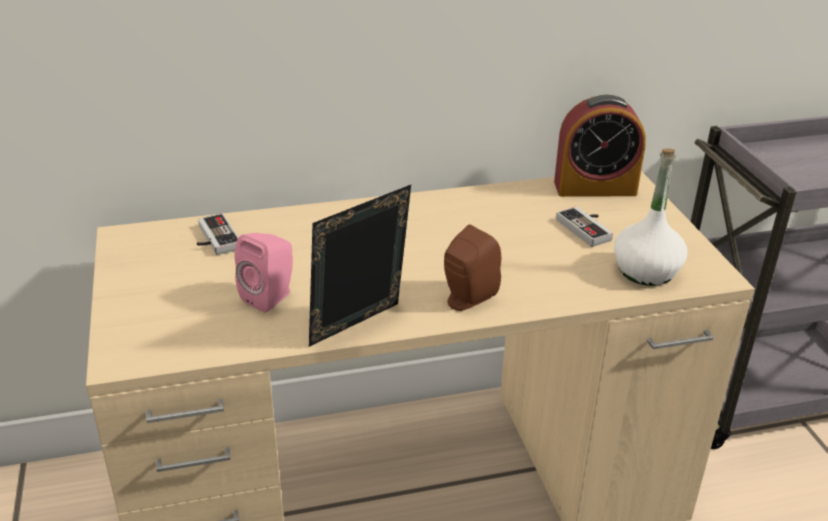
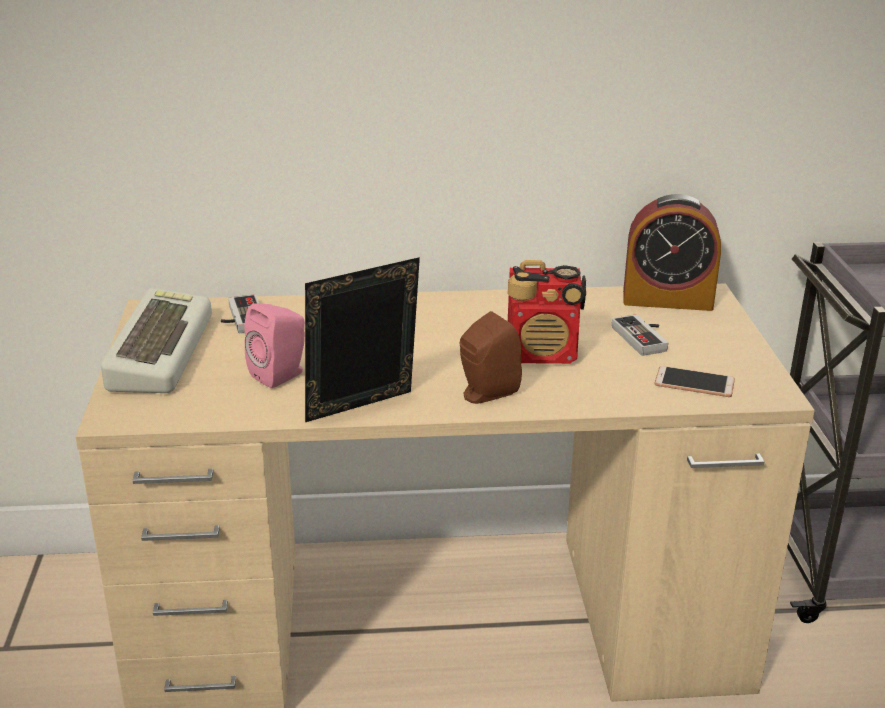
camera: 10 degrees right, 5 degrees down
(143, 282) = (157, 351): none -> keyboard
(505, 253) = (543, 354): none -> radio
(645, 271) = (694, 383): white bottle -> phone

